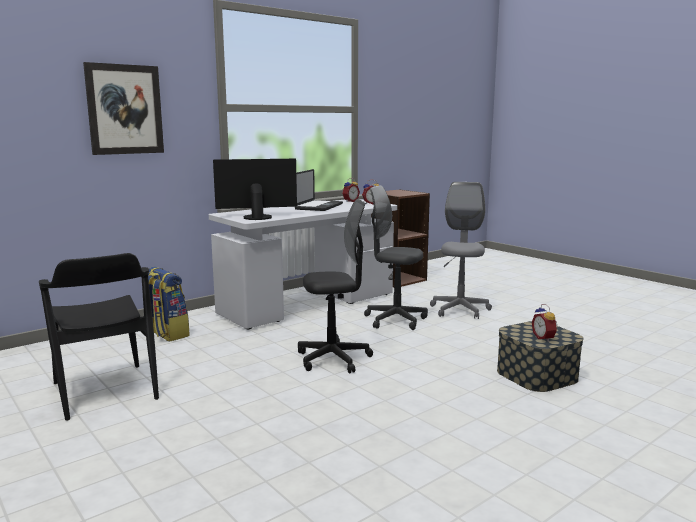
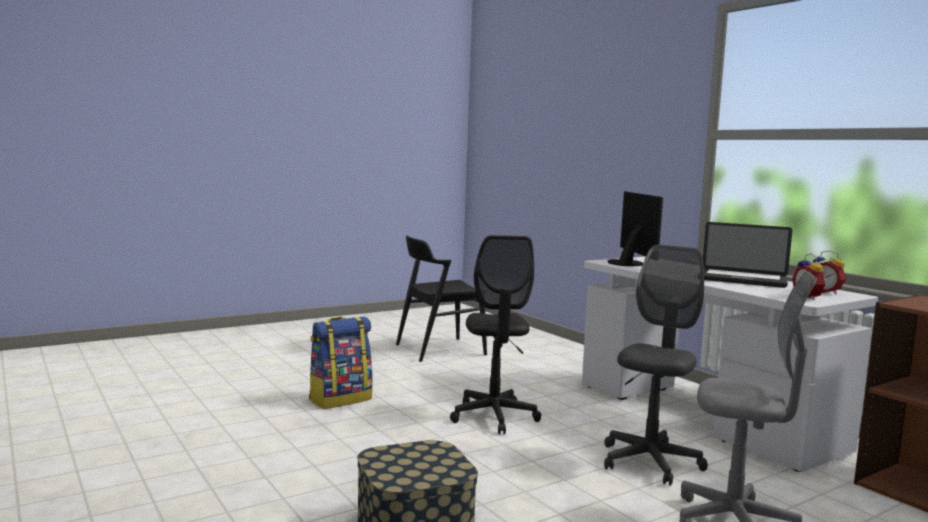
camera: 95 degrees right, 5 degrees down
(125, 109) = (620, 138): picture -> none
(166, 334) = (567, 360): backpack -> backpack (340, 399)
(544, 338) = (394, 461): alarm clock -> none

